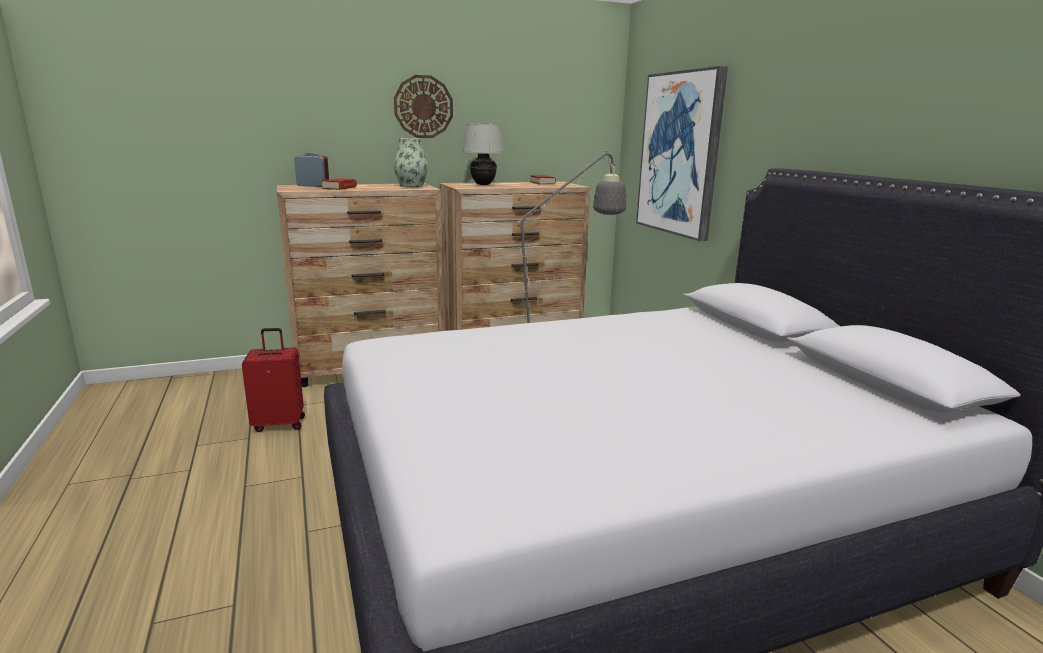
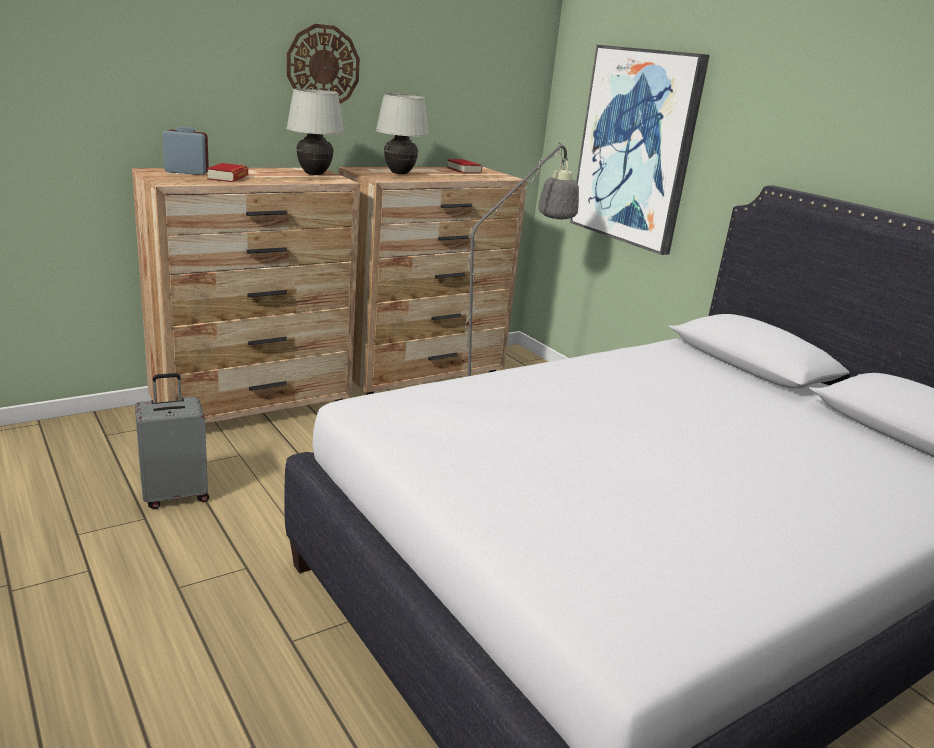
camera: 15 degrees left, 5 degrees up
(279, 424) = (175, 495): red suitcase -> grey suitcase
(411, 186) = (314, 174): vase -> white table lamp

